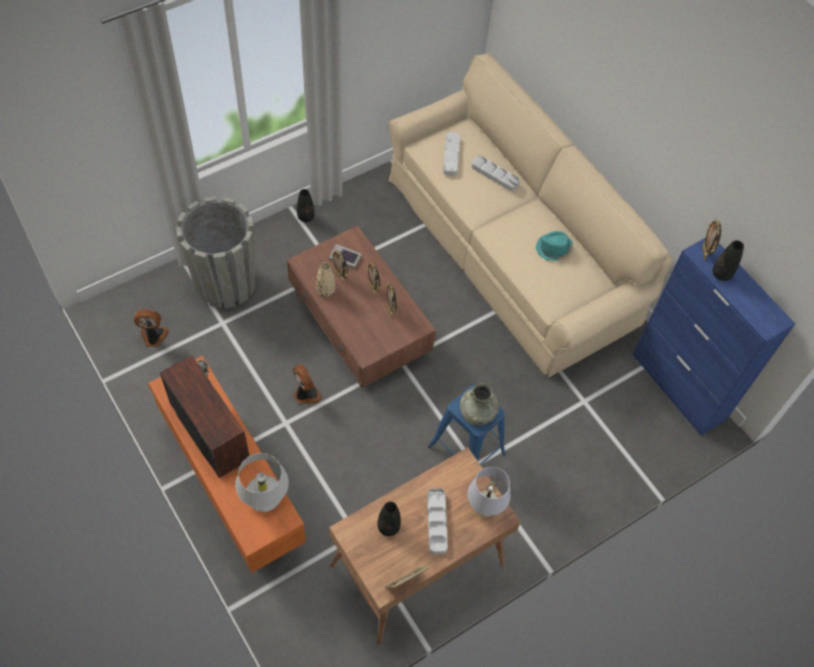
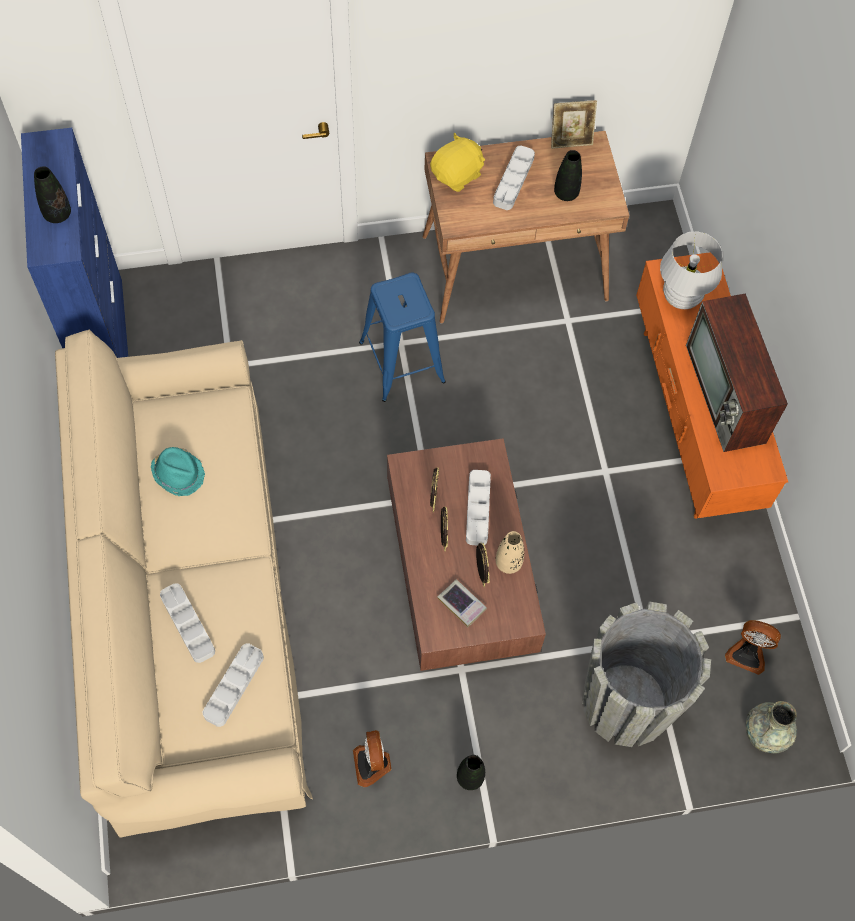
camera: 155 degrees left, 5 degrees up
(306, 394) = (568, 498): fan -> fan (373, 764)
(359, 316) = (478, 509): none -> grey tray
(477, 412) = (402, 297): grey vase -> grey vase (766, 733)
(484, 509) = (457, 175): white table lamp -> yellow plush toy
(704, 253) = (56, 246): picture frame -> none

